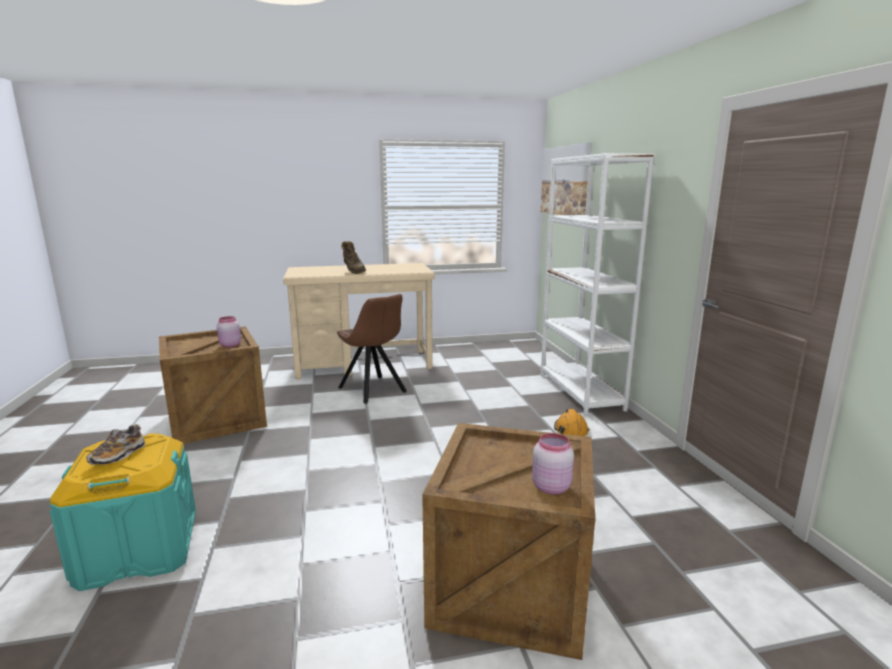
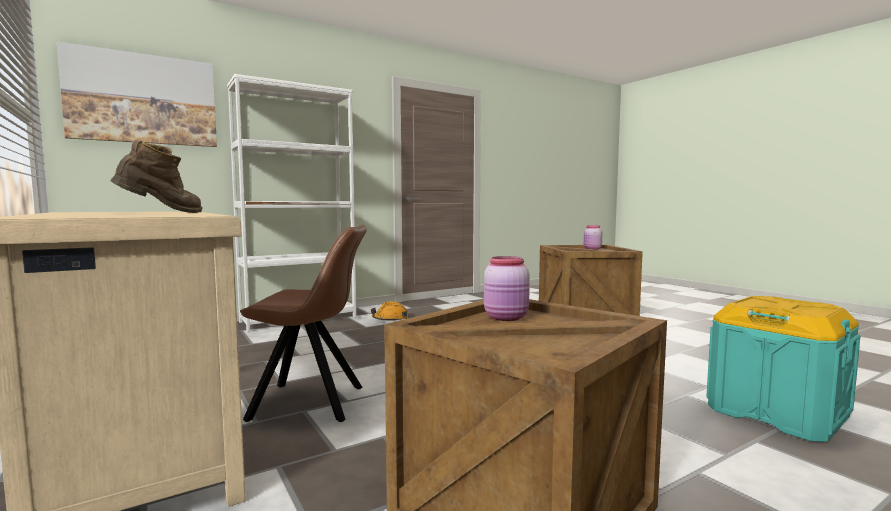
camera: 110 degrees left, 10 degrees down
(118, 455) = (787, 305): shoe -> none
(373, 390) = (309, 402): brown chair -> brown chair turned 60 degrees clockwise

